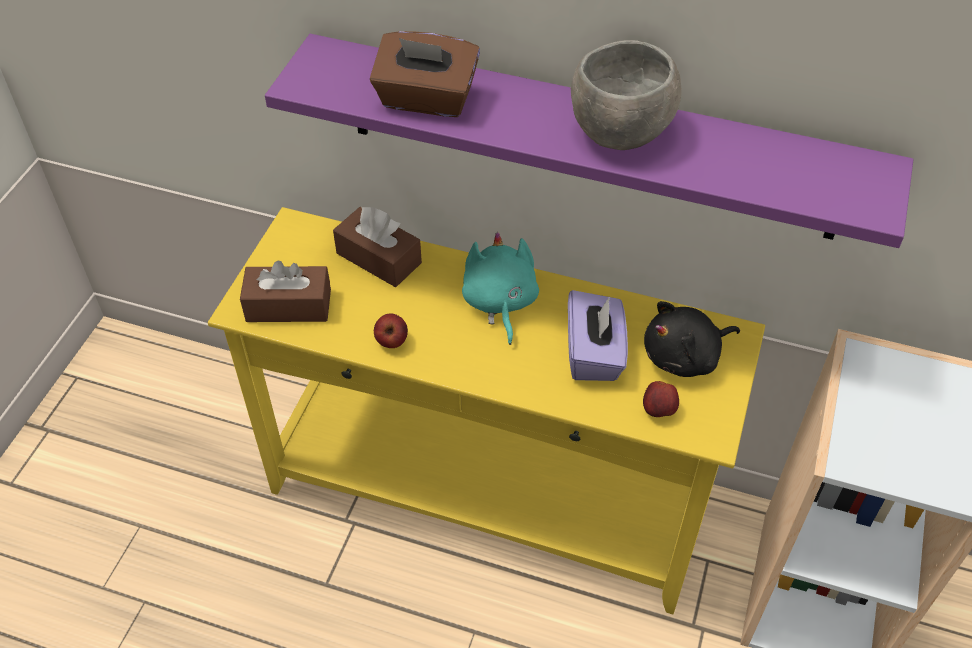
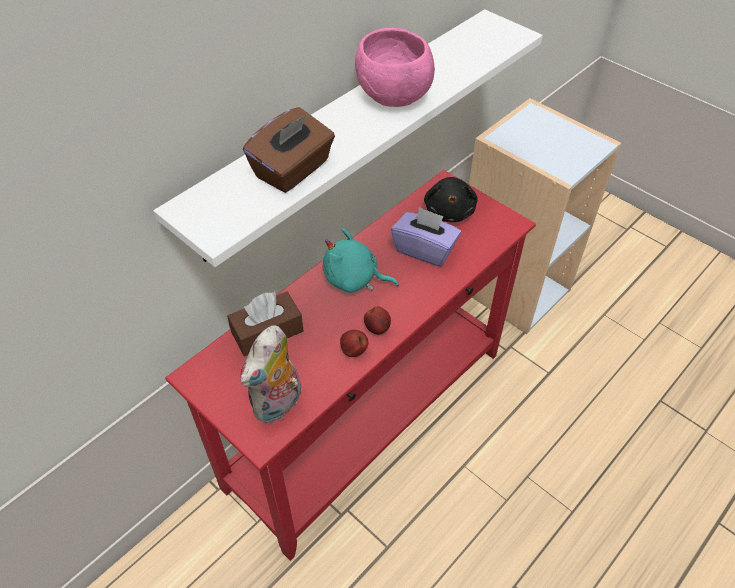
camera: 65 degrees left, 0 degrees up
(288, 305) = (278, 405): brown tissue box -> plush toy
(488, 494) = (367, 416): yellow console table -> red console table
(589, 138) = (344, 130): purple shelf -> white shelf
(619, 133) = (394, 97): grey bowl -> pink bowl
(659, 411) = (483, 238): apple -> apple (377, 328)

